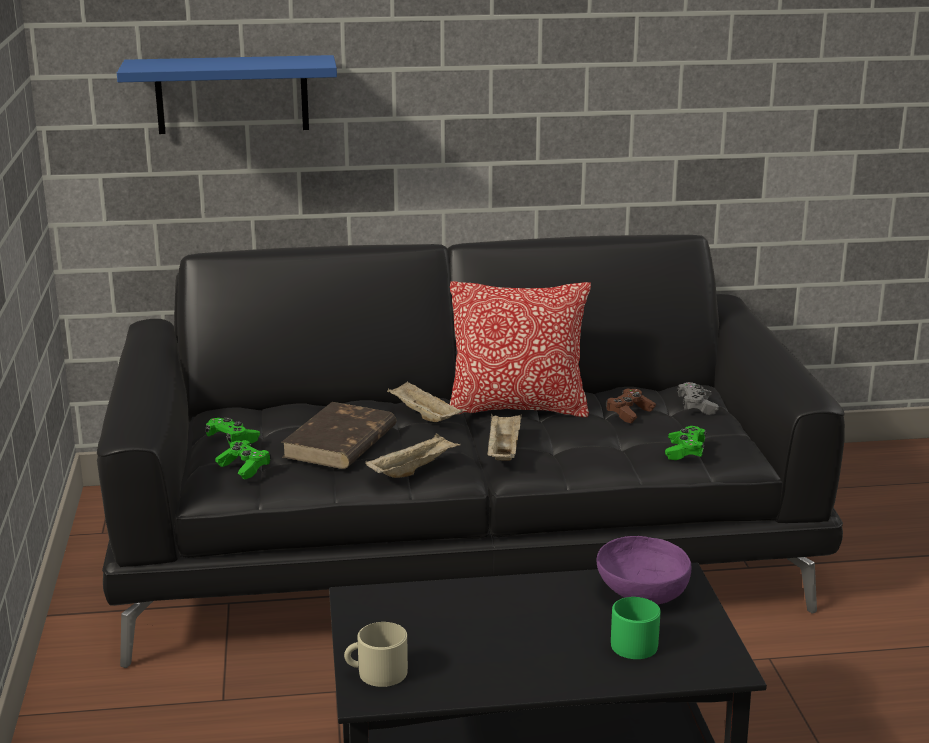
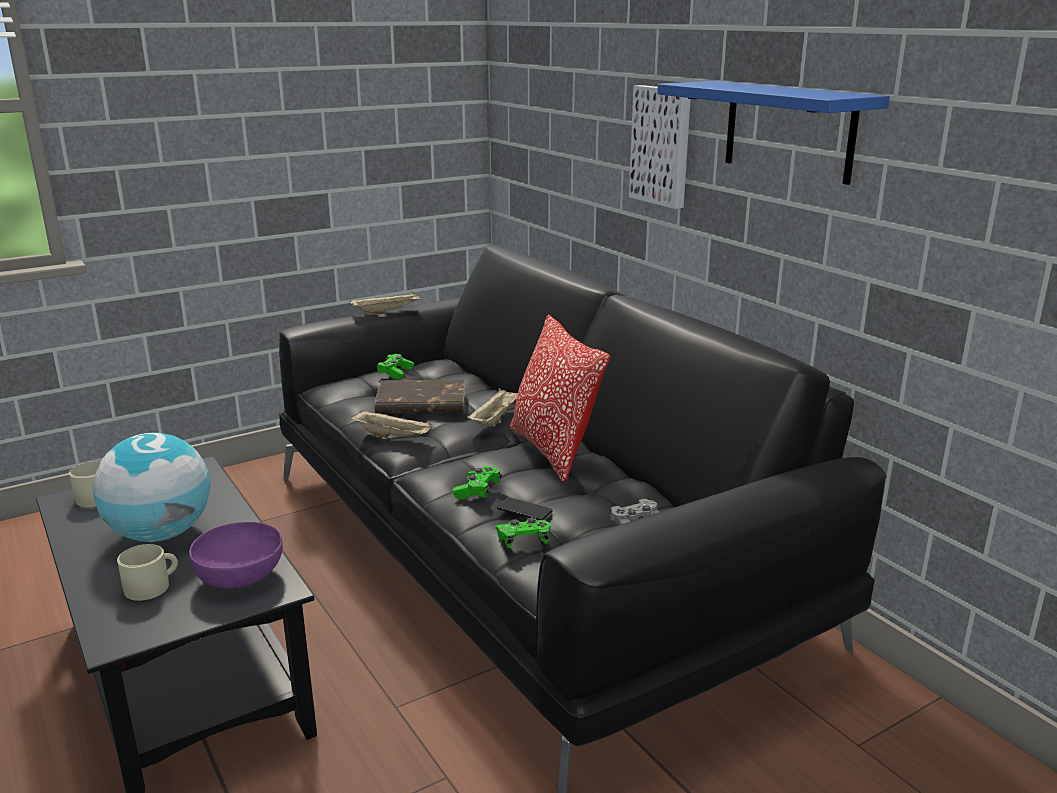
camera: 65 degrees right, 0 degrees up
(232, 94) = (563, 131): blue shelf -> blue shelf (788, 130)
(244, 467) = (356, 386): green game controller -> green game controller (477, 491)
(418, 87) = (662, 145): none -> picture
(503, 451) = (453, 460): beige tray -> beige tray (387, 312)
(517, 632) = (160, 534): none -> globe
(629, 413) = (587, 498): brown game controller -> none
(632, 440) = (524, 510): none -> phone
(632, 642) = (152, 586): green mug -> beige mug

